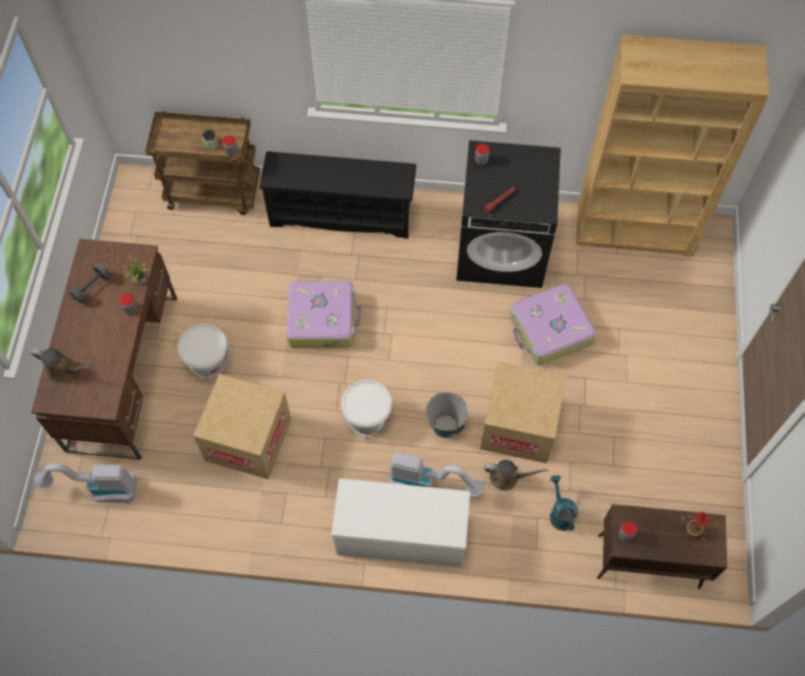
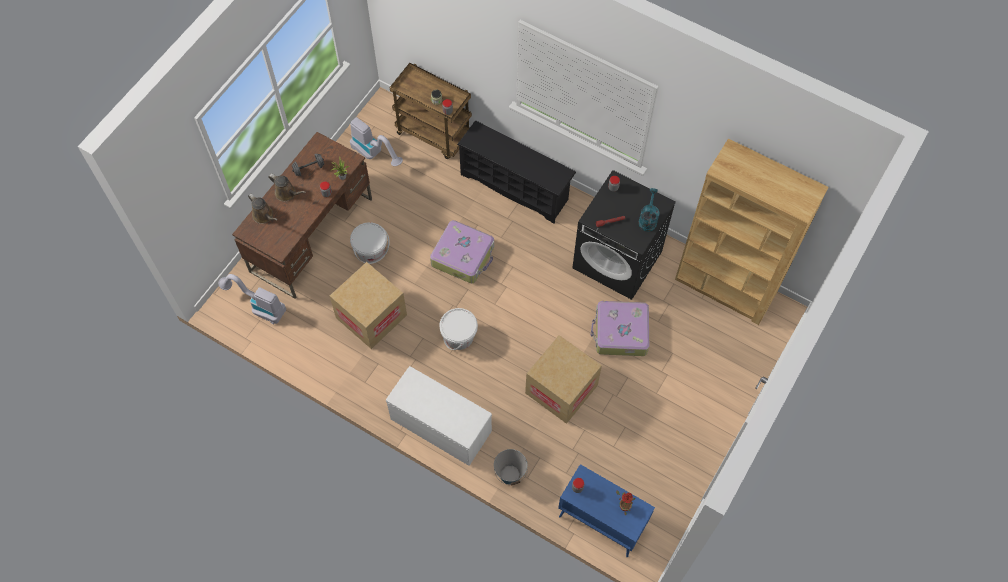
camera: 25 degrees right, 0 degrees up
(427, 484) = (475, 401): vacuum cleaner -> vacuum cleaner (374, 154)
(445, 425) = (509, 366): bucket -> bucket (510, 474)
(507, 477) = (533, 421): brown watering can -> brown watering can (287, 193)
(559, 513) = (557, 461): turquoise watering can -> turquoise watering can (648, 219)
(647, 561) = (600, 522): brown cabinet -> blue cabinet

